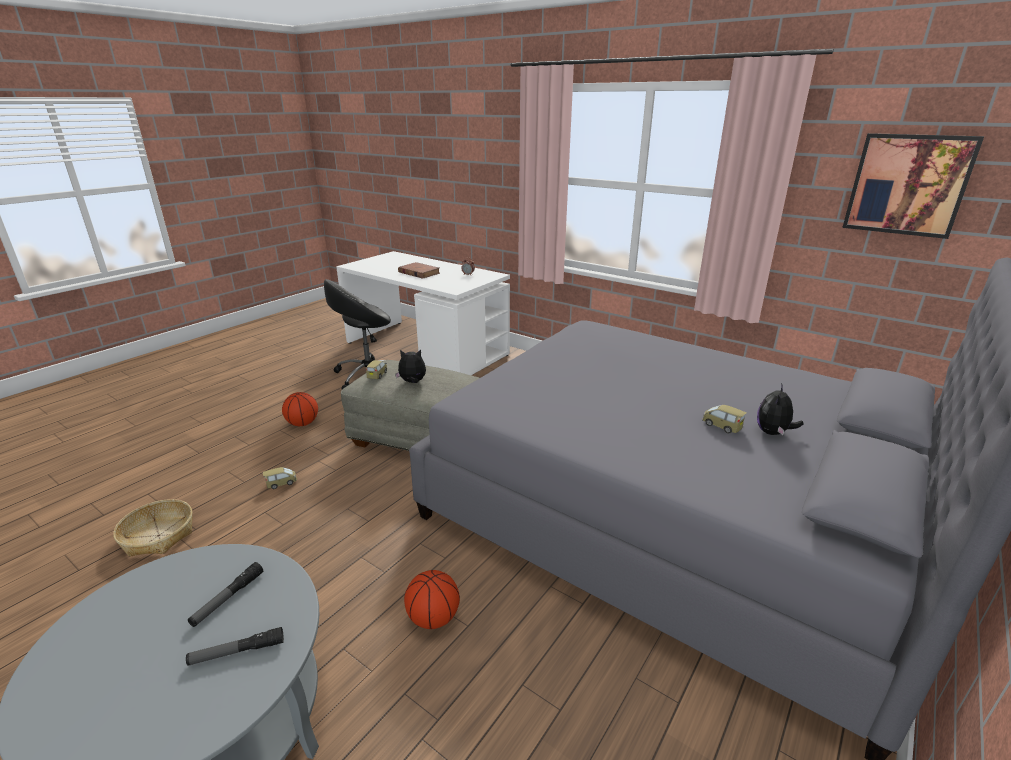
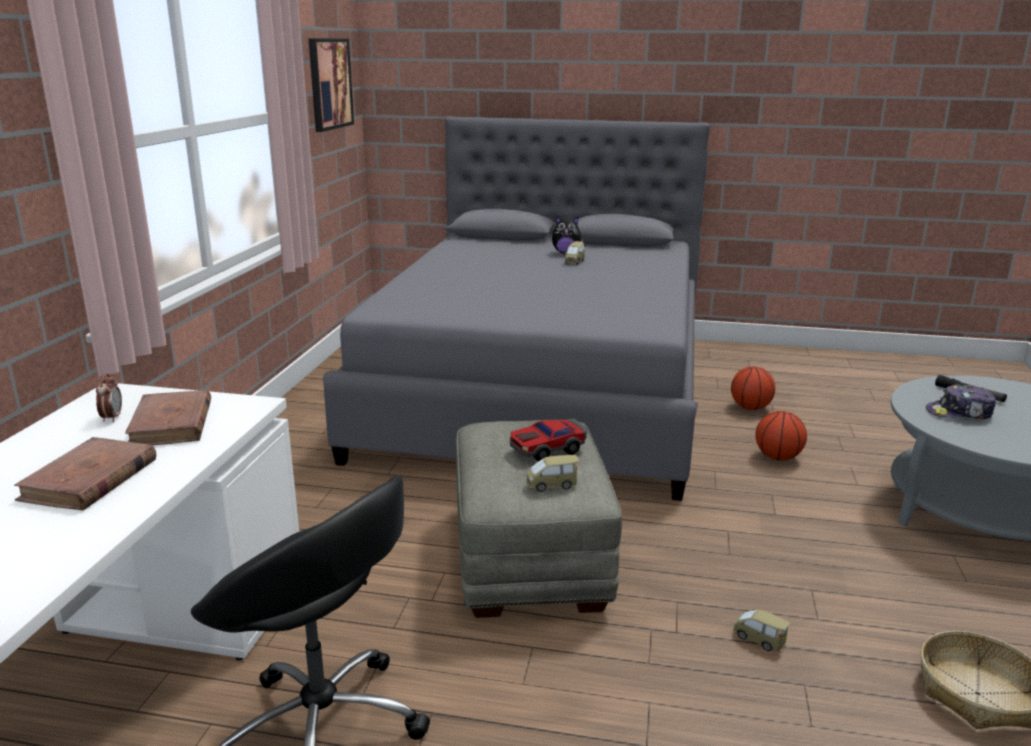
camera: 115 degrees left, 5 degrees down
(228, 598) = (959, 413): flashlight -> cap
(303, 423) = (596, 722): basketball -> basketball (750, 408)
(412, 382) = (547, 449): plush toy -> toy car
(451, 280) = (171, 424): none -> brown book

